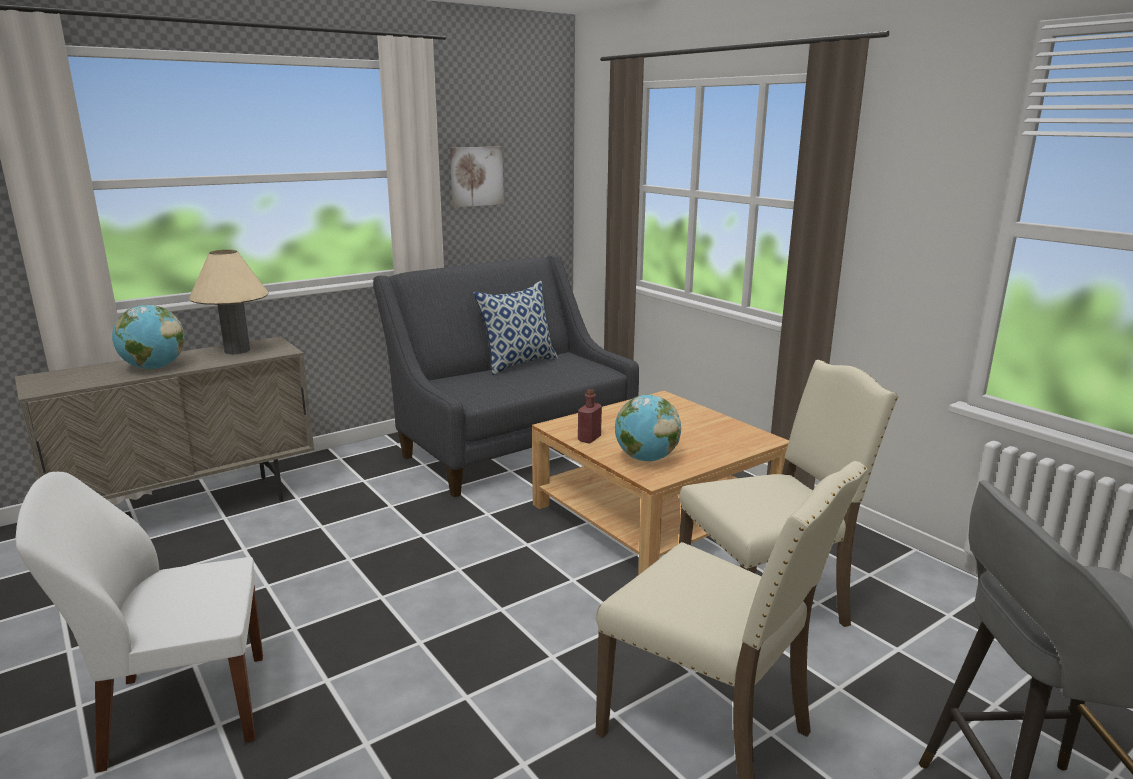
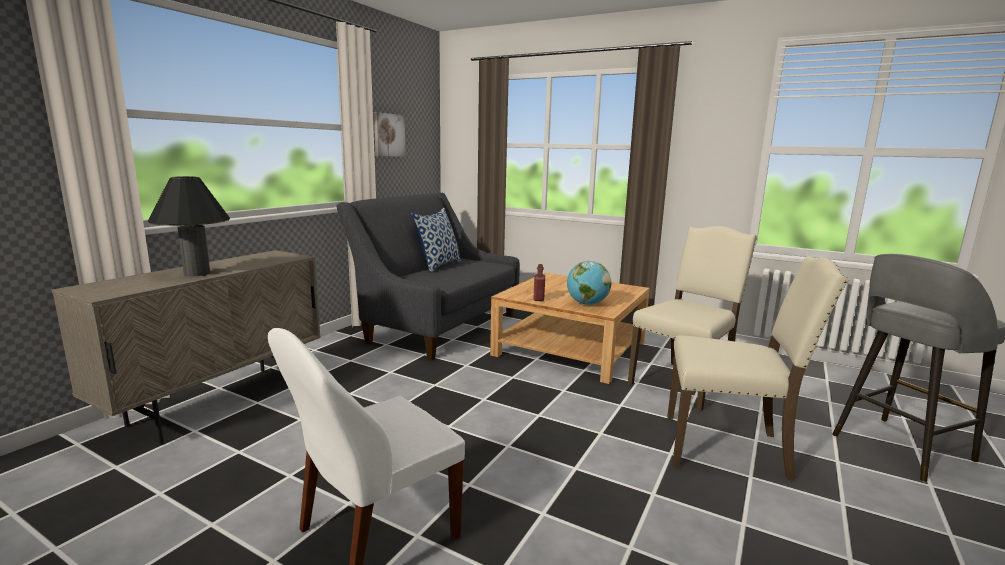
camera: 25 degrees left, 5 degrees down
(154, 368) = (197, 273): globe -> black table lamp
(237, 350) = (254, 259): beige table lamp -> none

